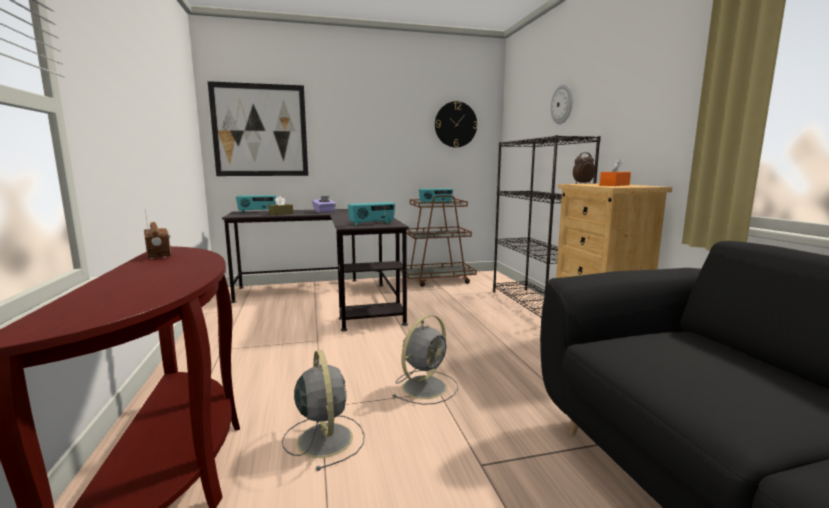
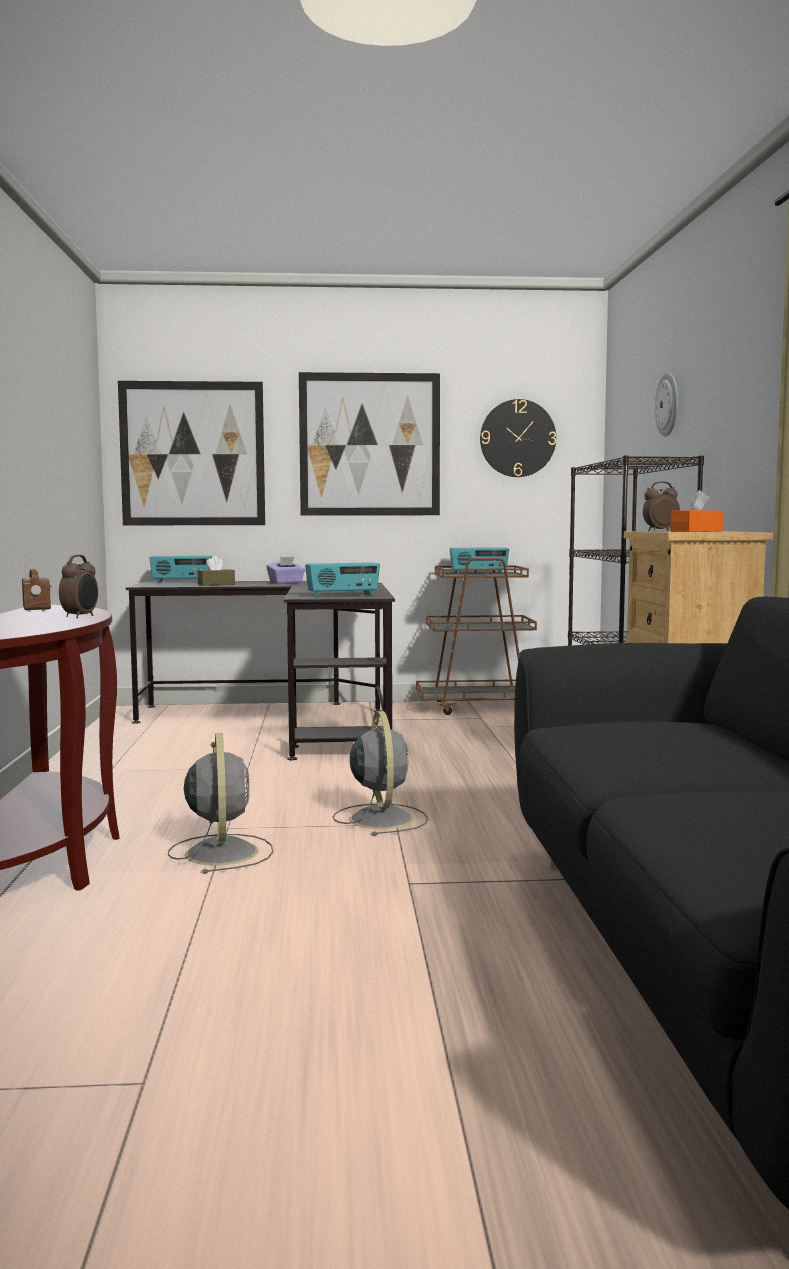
camera: 10 degrees right, 5 degrees down
(199, 267) = (81, 617): none -> alarm clock
(370, 126) = (369, 444): none -> picture
(426, 386) = (381, 818): grey fan -> grey fan turned 60 degrees counterclockwise

